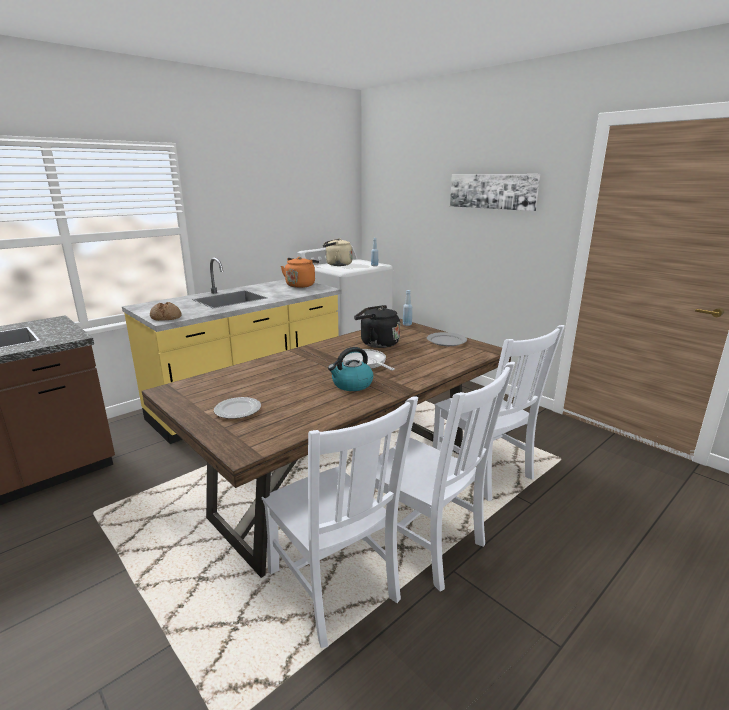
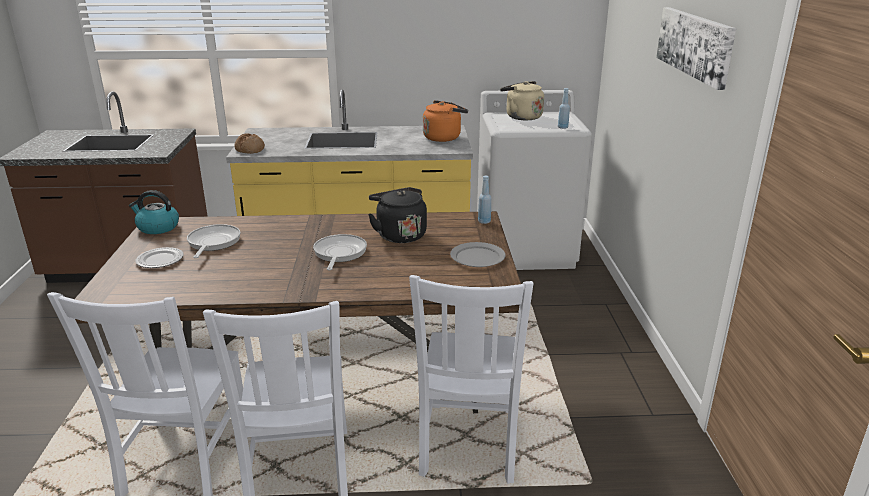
camera: 40 degrees right, 5 degrees up
(255, 386) = (213, 243): none -> frying pan
(351, 385) = (279, 271): kettle -> kettle (157, 227)

